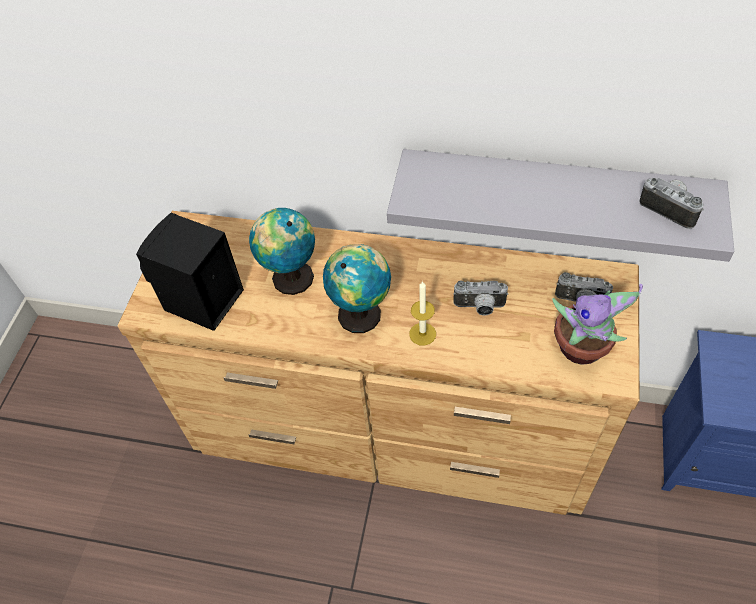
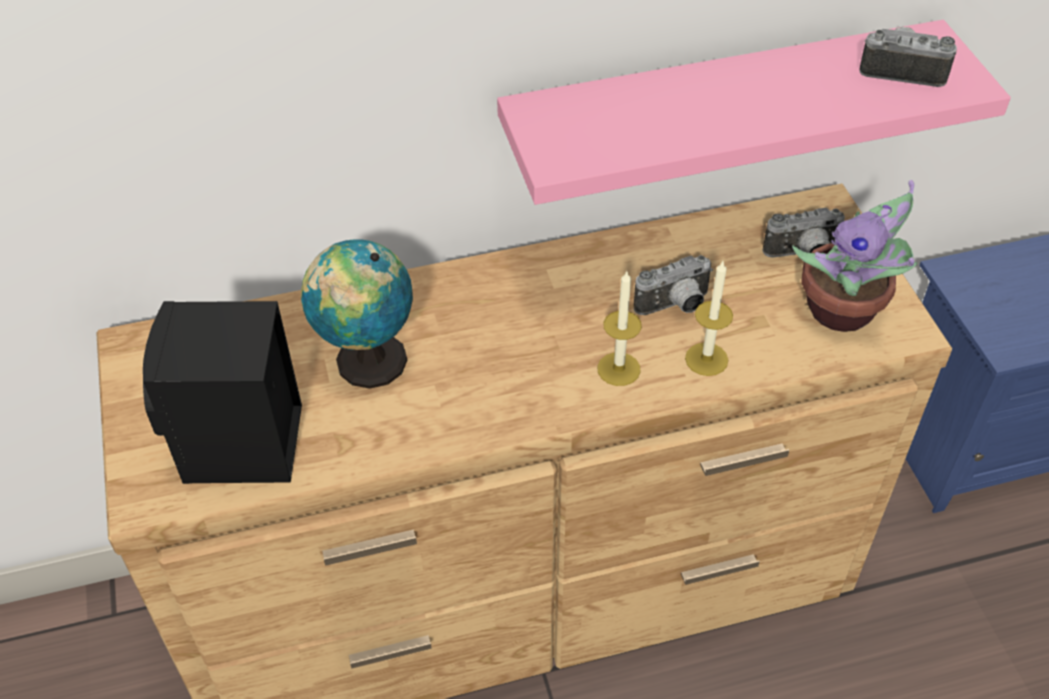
camera: 30 degrees left, 5 degrees down
(361, 313) = (511, 373): globe -> none
(477, 347) = (706, 359): none -> candle
(554, 191) = (720, 104): grey shelf -> pink shelf

